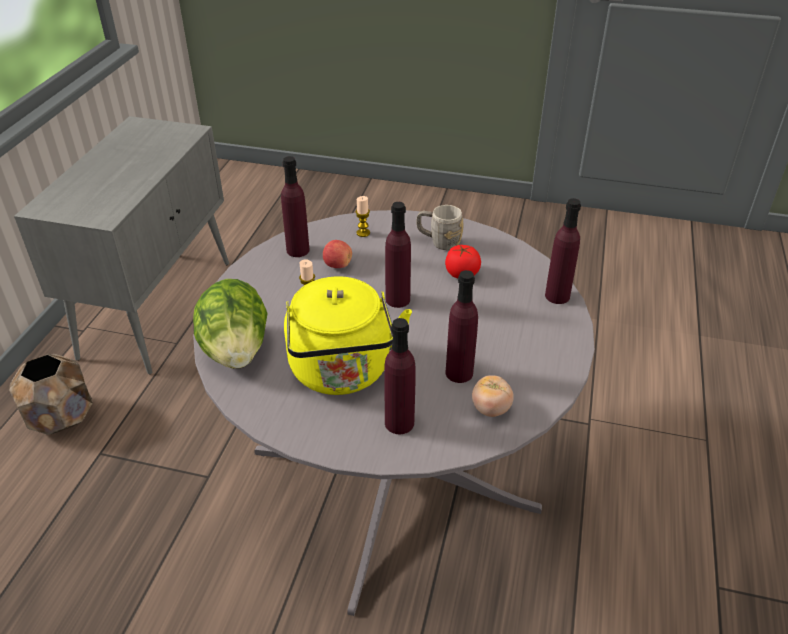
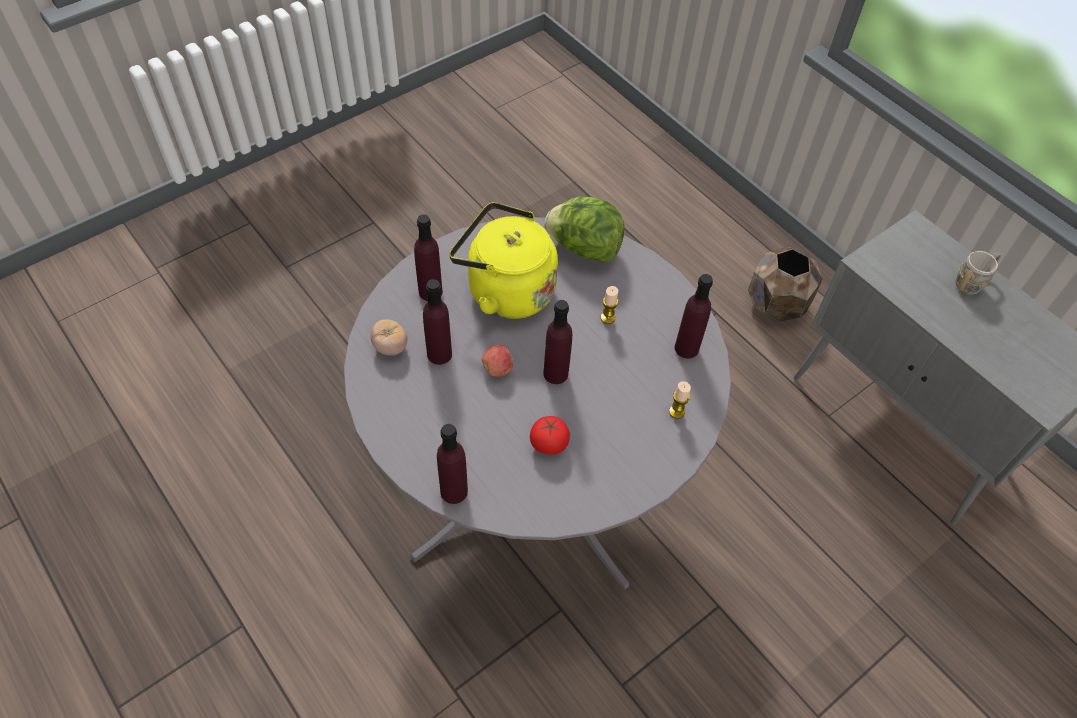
camera: 125 degrees right, 15 degrees up
(337, 265) = (640, 362): apple -> apple (498, 368)
(439, 242) = (612, 462): grey mug -> grey mug (972, 282)

